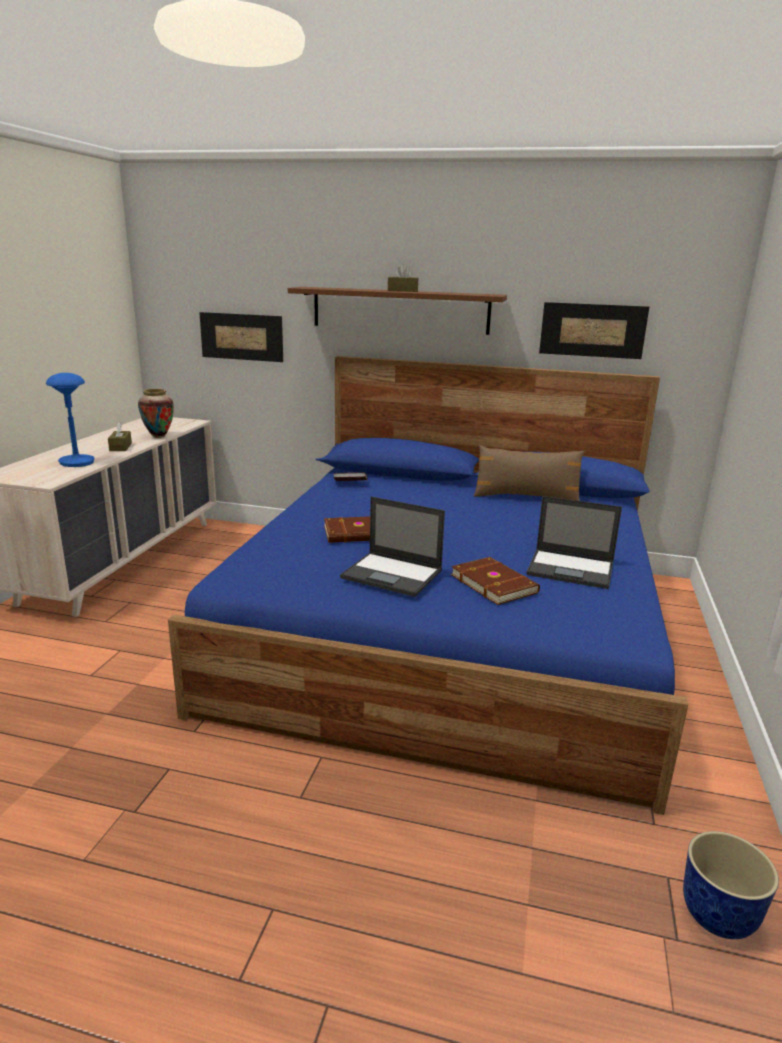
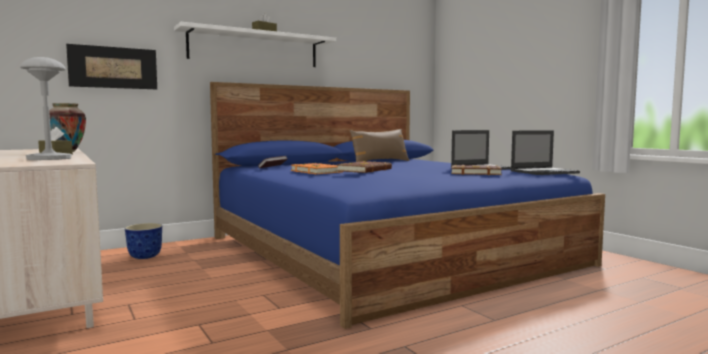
camera: 45 degrees left, 15 degrees down
(76, 462) = (49, 158): blue table lamp -> grey table lamp
(341, 513) = (317, 171): none -> orange book
(393, 574) = (435, 174): laptop -> laptop (544, 172)
(400, 310) = (255, 49): brown shelf -> white shelf
(592, 330) = (371, 65): picture -> none
(719, 917) = (674, 278): planter -> planter (145, 256)

